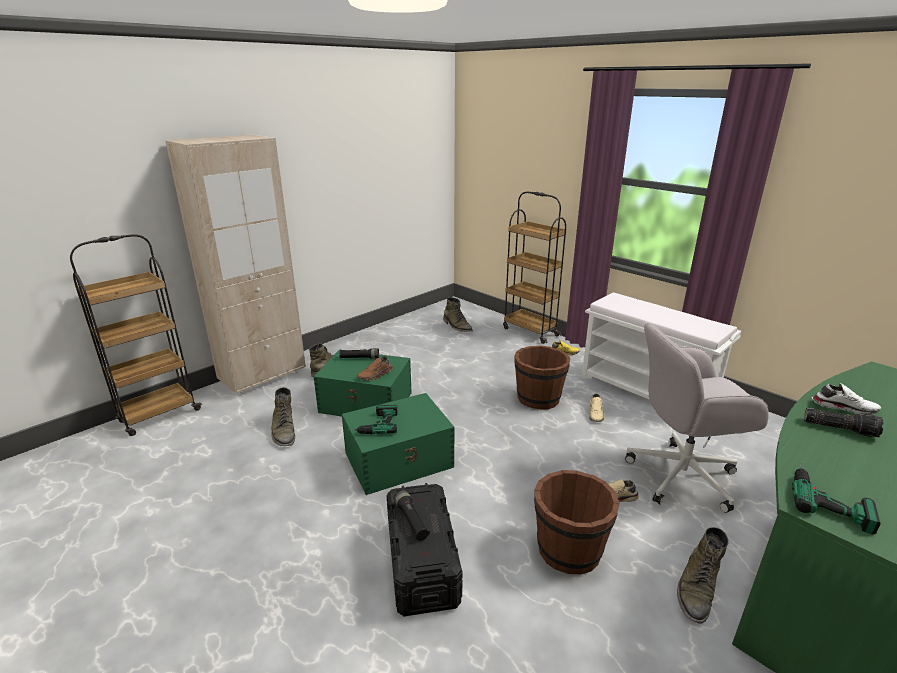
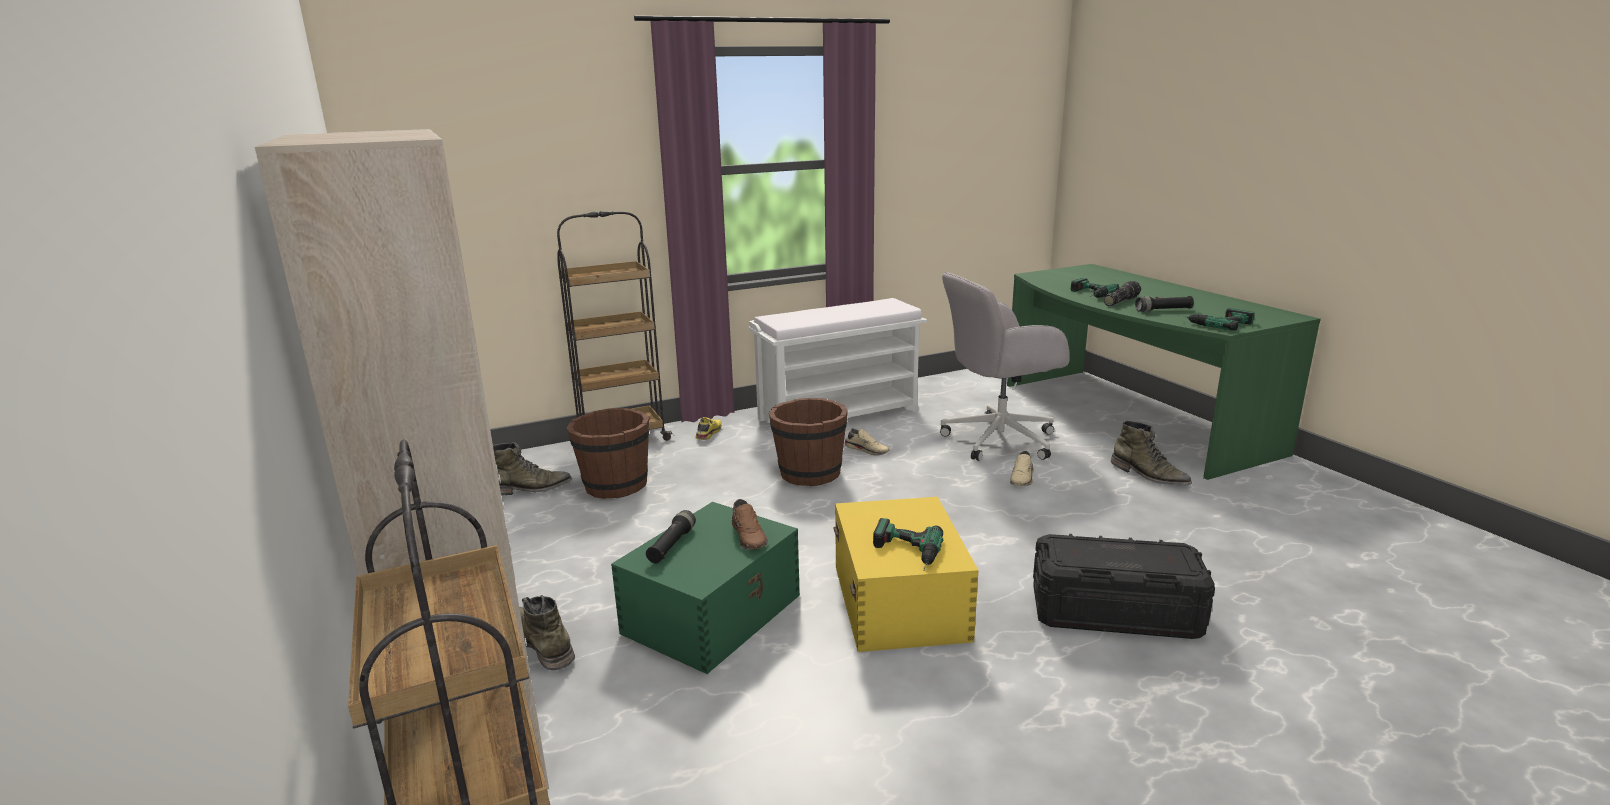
camera: 70 degrees left, 5 degrees down
(284, 431) = (746, 723): green boot -> none
(400, 460) = (900, 601): green storage box -> yellow storage box
(411, 520) = (1114, 560): black flashlight -> black flashlight (1163, 310)
(569, 549) = (1097, 519): brown bucket -> brown bucket (615, 485)
(680, 476) = (998, 440): grey office chair -> grey office chair turned 60 degrees clockwise
(843, 407) = (1088, 294): white shoe -> power drill

